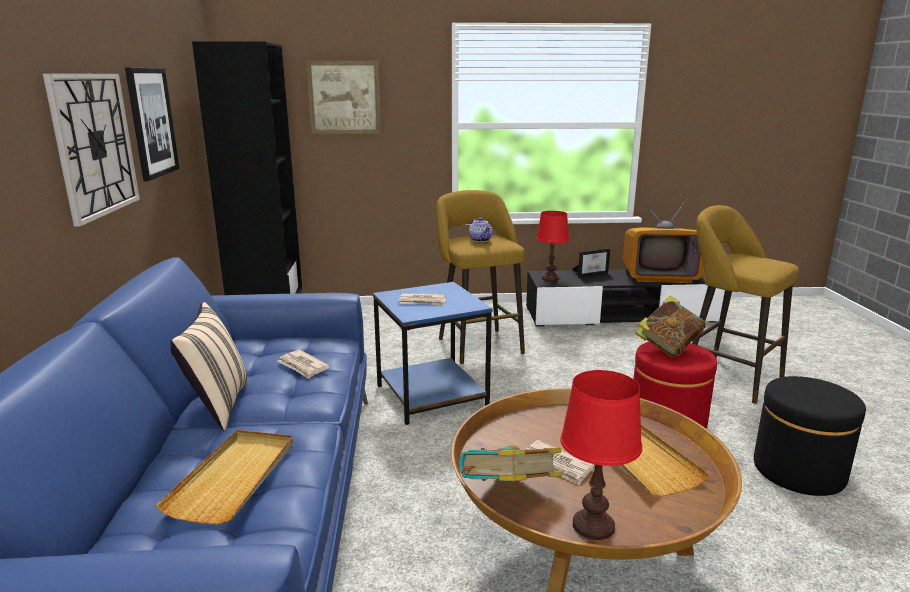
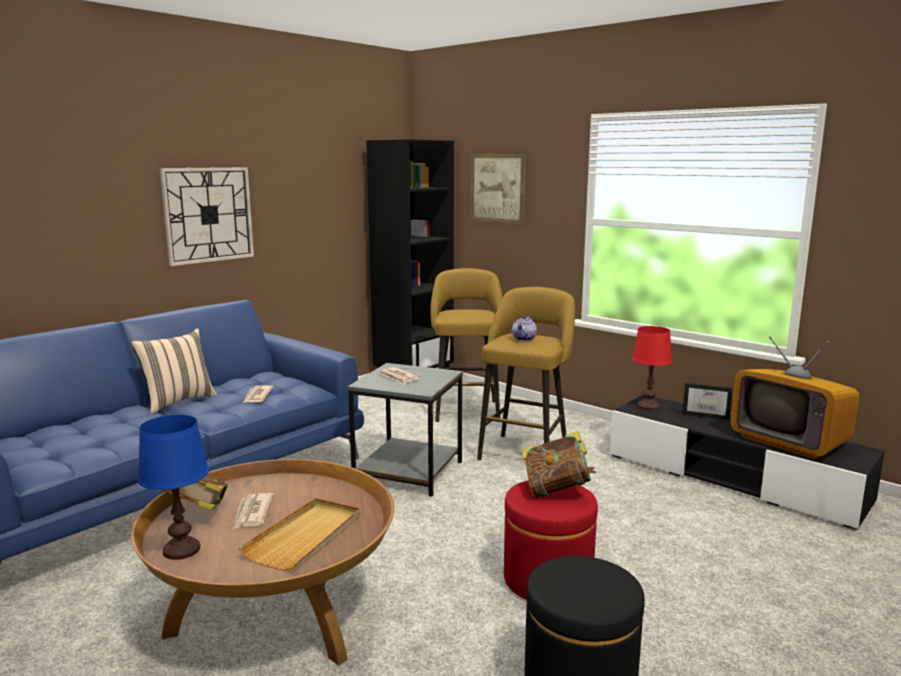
camera: 45 degrees right, 5 degrees down
(152, 122) = (292, 202): picture -> none
(234, 477) = (100, 434): beige tray -> none
(432, 394) = (410, 471): blue side table -> grey side table
(594, 526) = (181, 550): red table lamp -> blue table lamp
(726, 376) = (718, 579): yellow stool -> yellow stool (466, 409)

